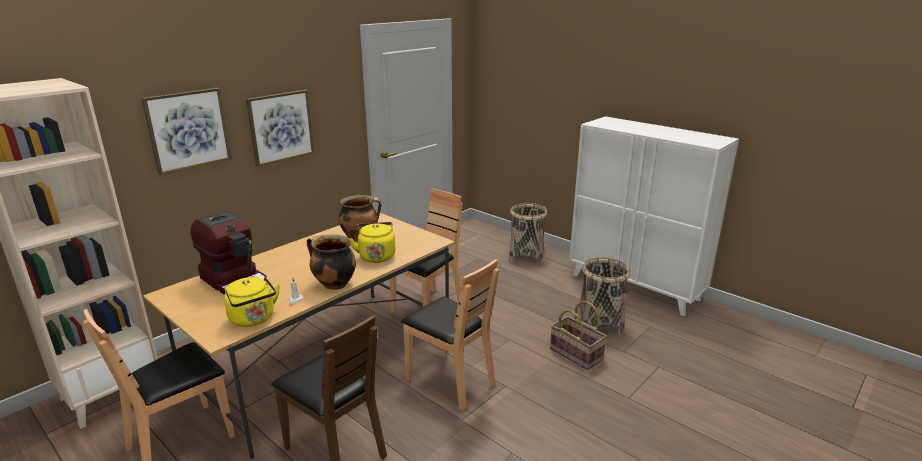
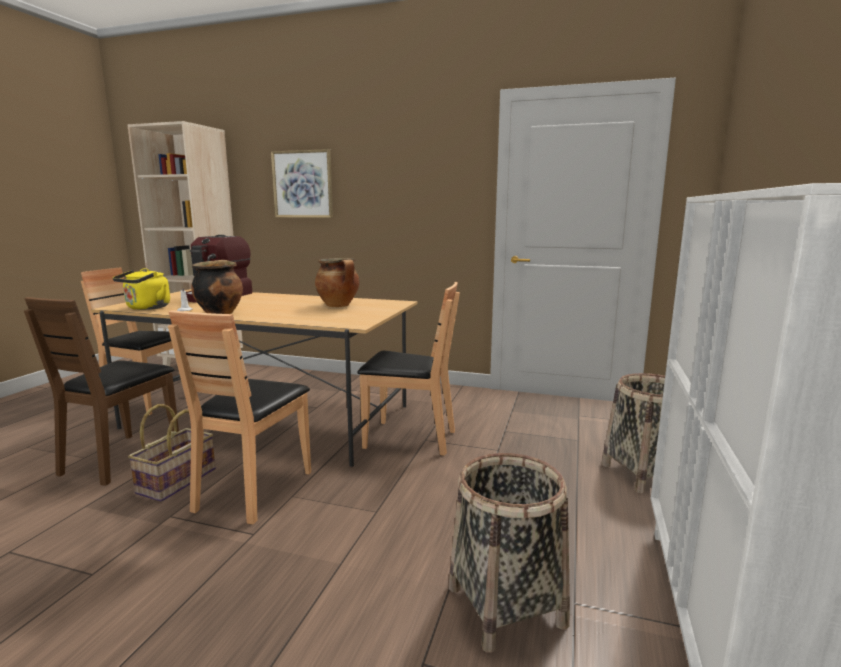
camera: 65 degrees right, 10 degrees down
(281, 127) = (385, 197): picture -> none
(376, 256) = (296, 314): yellow kettle -> none
(576, 354) = (373, 592): basket -> basket (177, 481)

